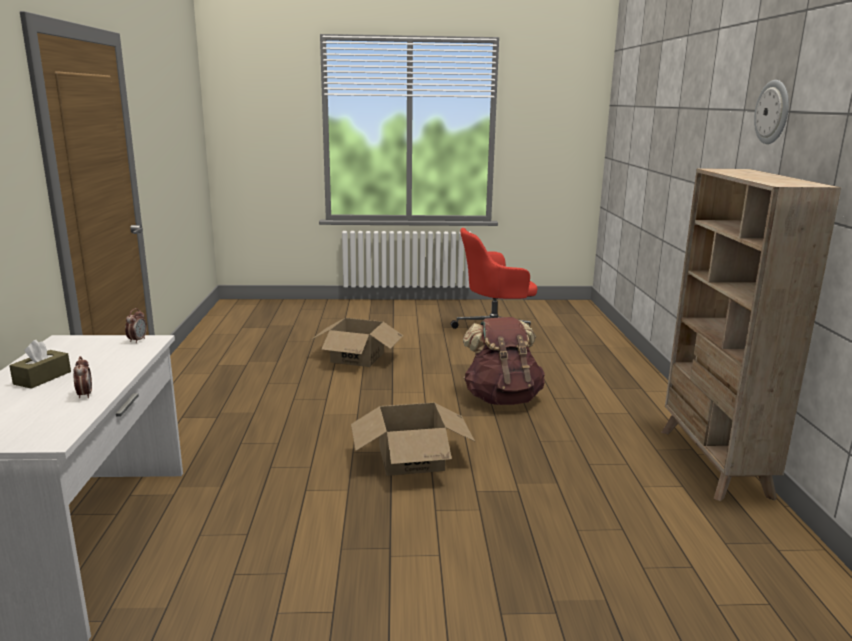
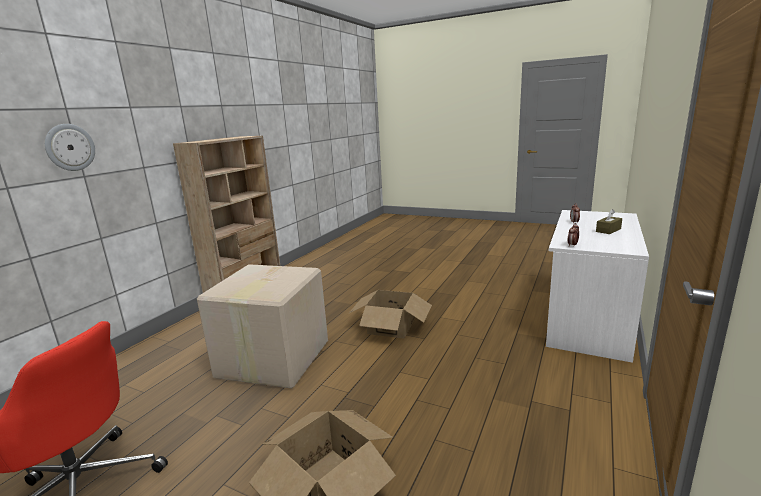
camera: 150 degrees left, 0 degrees up
(502, 399) = (272, 359): brown backpack -> cardboard box
(773, 112) = (170, 107): wall clock -> wall clock (70, 147)

